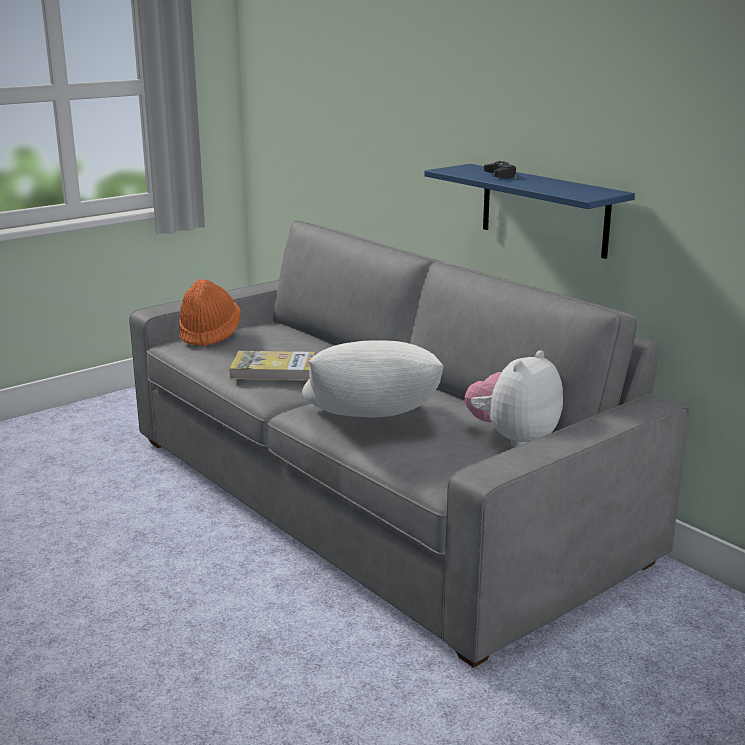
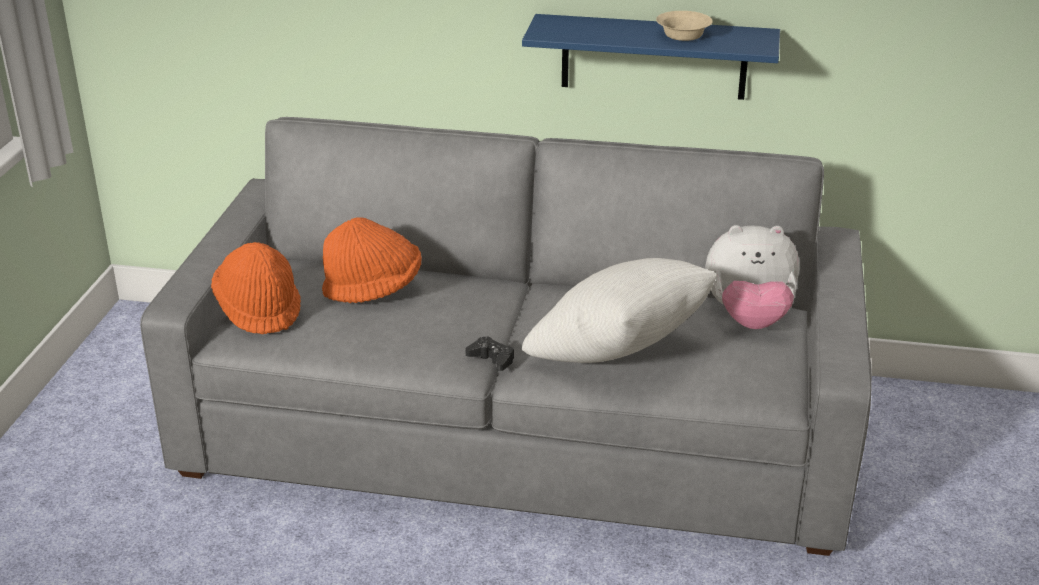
camera: 40 degrees left, 10 degrees up
(273, 370) = (419, 331): book -> none
(288, 344) = (373, 289): none -> orange hat
(500, 175) = (615, 30): black game controller -> black game controller (492, 359)
(513, 438) = (749, 318): plush toy -> plush toy turned 90 degrees counterclockwise
(543, 184) = (682, 35): none -> beige bowl

